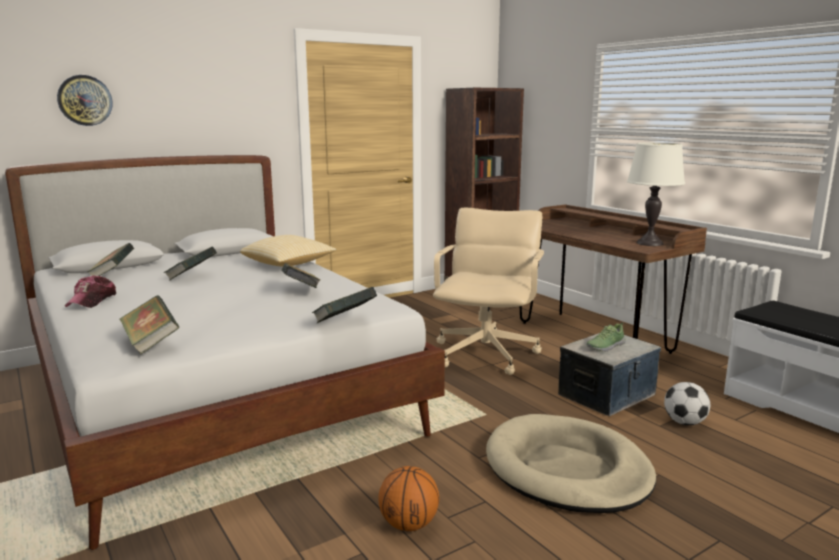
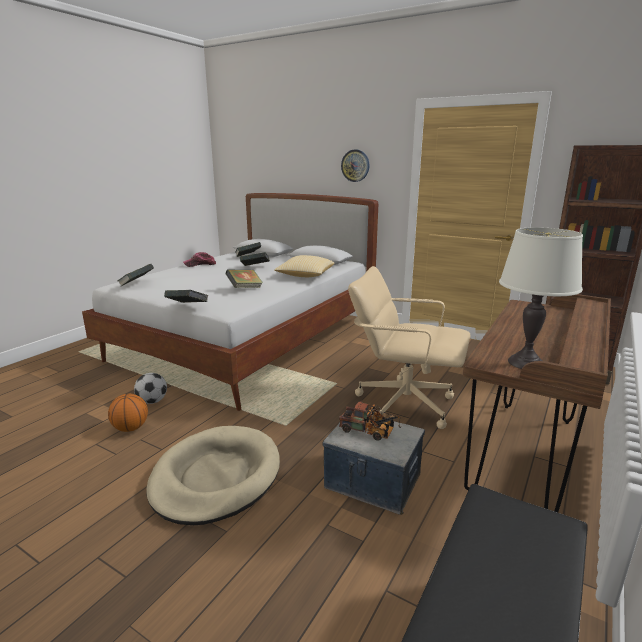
camera: 65 degrees right, 5 degrees up
(85, 100) = (287, 158): wall clock -> wall clock (355, 165)
(486, 354) = (404, 403): beige office chair -> beige office chair turned 150 degrees counterclockwise
(605, 346) = (369, 432): shoe -> toy truck
(685, 422) = (346, 543): football -> football (152, 401)

